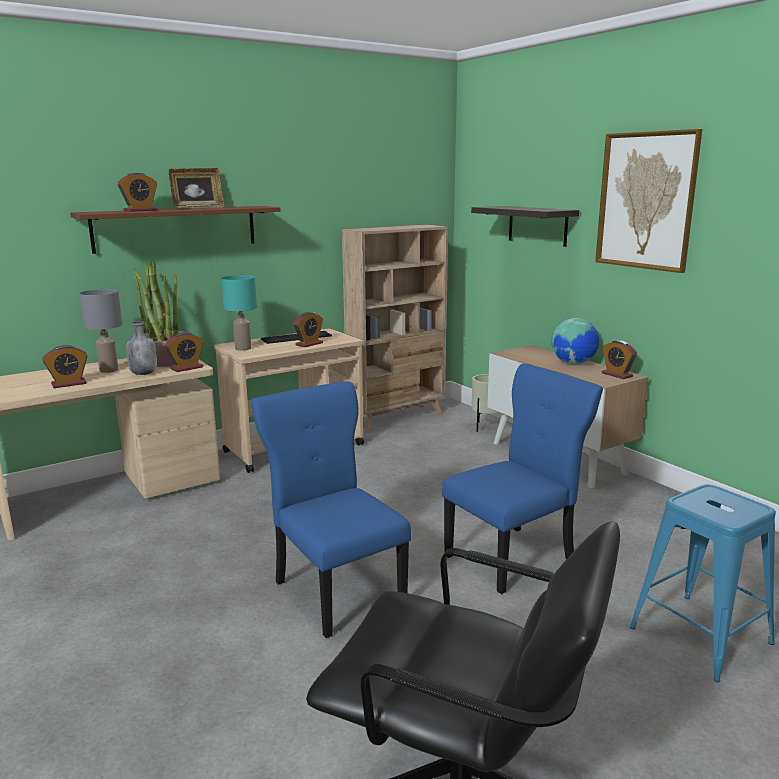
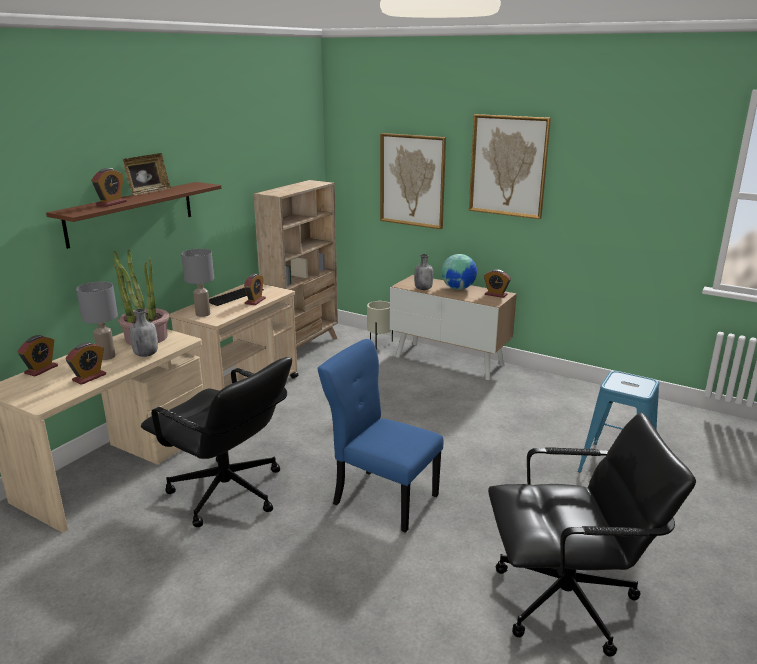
camera: 25 degrees left, 5 degrees up
(182, 542) = (227, 493): none -> black office chair
(186, 368) = (178, 342): alarm clock -> alarm clock (41, 369)
(242, 348) = (202, 314): turquoise table lamp -> grey table lamp
(514, 557) = (478, 442): blue chair -> none
(527, 359) = (423, 289): none -> grey bottle
(537, 225) = (412, 180): shelf -> picture

